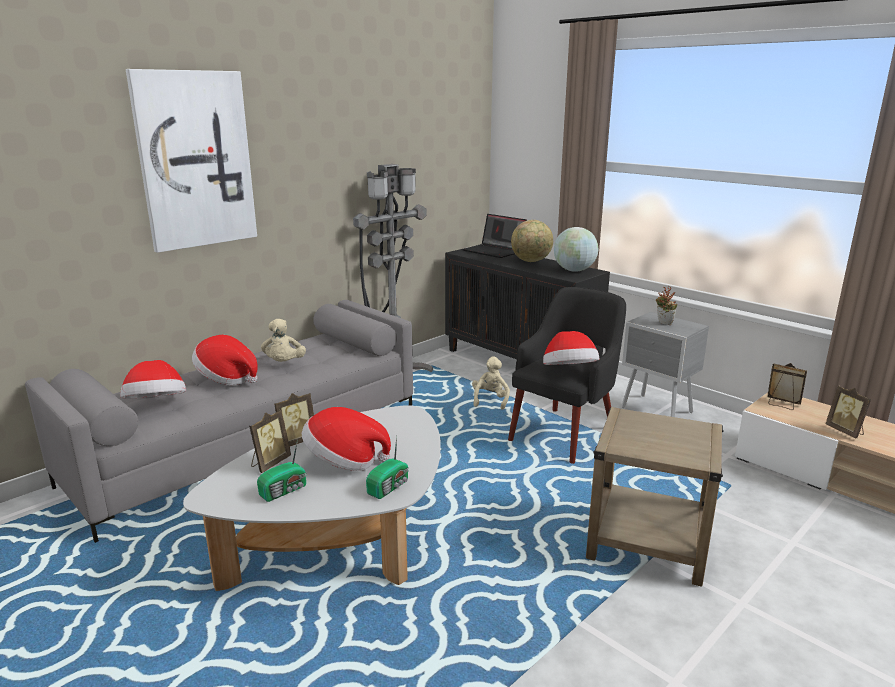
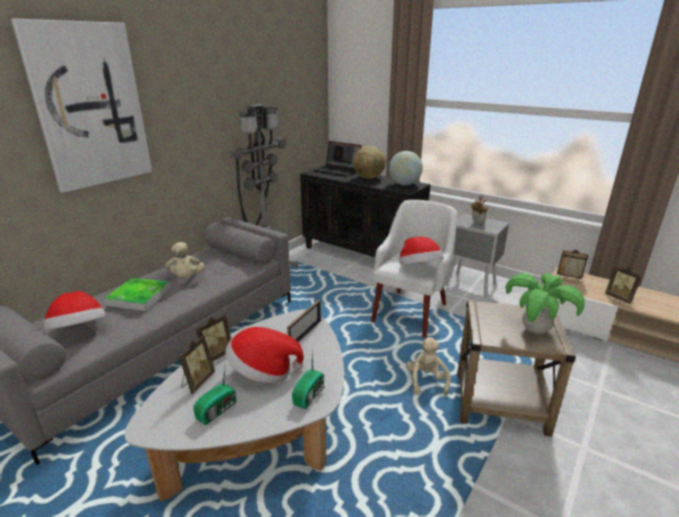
camera: 10 degrees left, 5 degrees up
(226, 378) = (139, 297): hat -> tray
(404, 430) = (305, 334): none -> picture frame
(490, 400) = (348, 288): beige plush toy -> beige plush toy (426, 381)
(564, 433) = (411, 311): black armchair -> white armchair
(681, 444) = (534, 331): none -> potted plant

